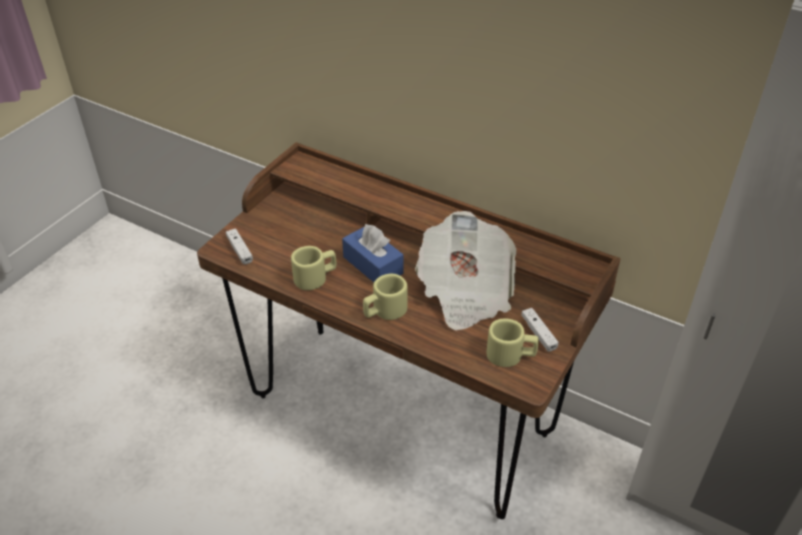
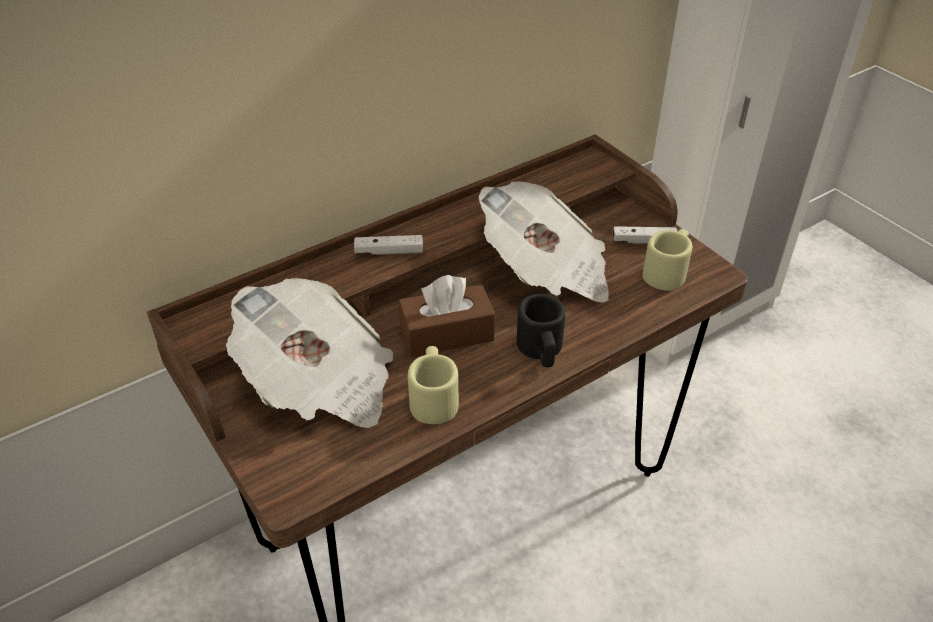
camera: 65 degrees left, 0 degrees up
(240, 250) = (311, 470): white game controller -> white game controller (389, 251)
(302, 230) = (320, 383): none -> newspaper
(373, 265) = (447, 334): blue tissue box -> brown tissue box
(384, 311) = (541, 350): beige mug -> black mug

